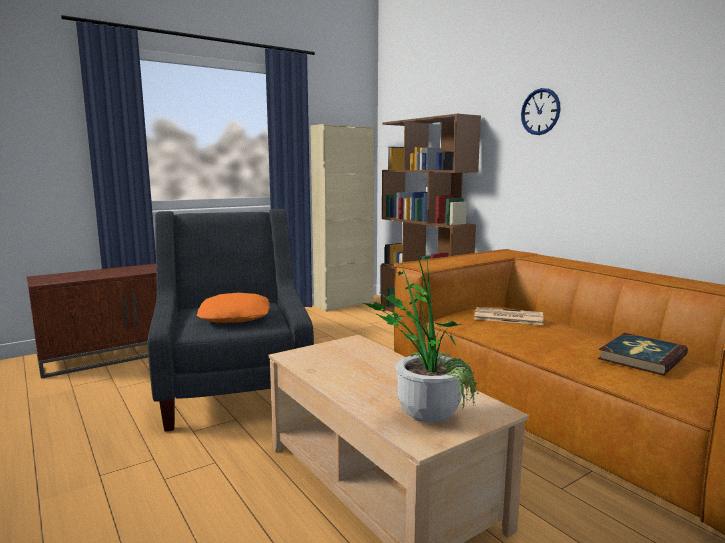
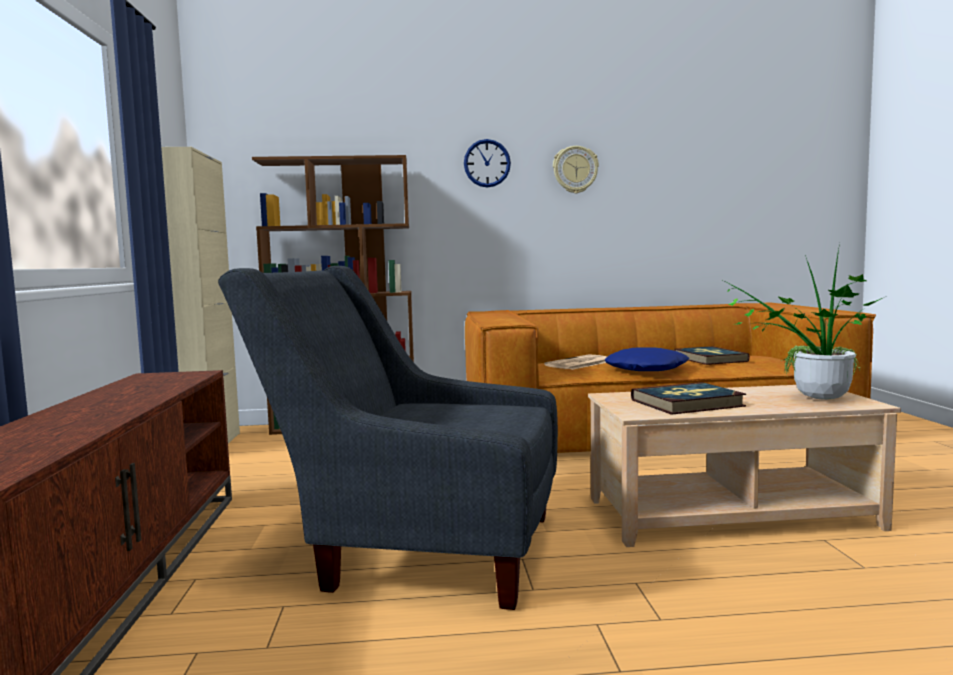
camera: 60 degrees left, 5 degrees down
(235, 316) = (463, 415): orange pillow -> none
(346, 366) = (687, 403): none -> book
(532, 340) = (645, 369): none -> blue pillow
(624, 111) = (575, 169): none -> wall clock

